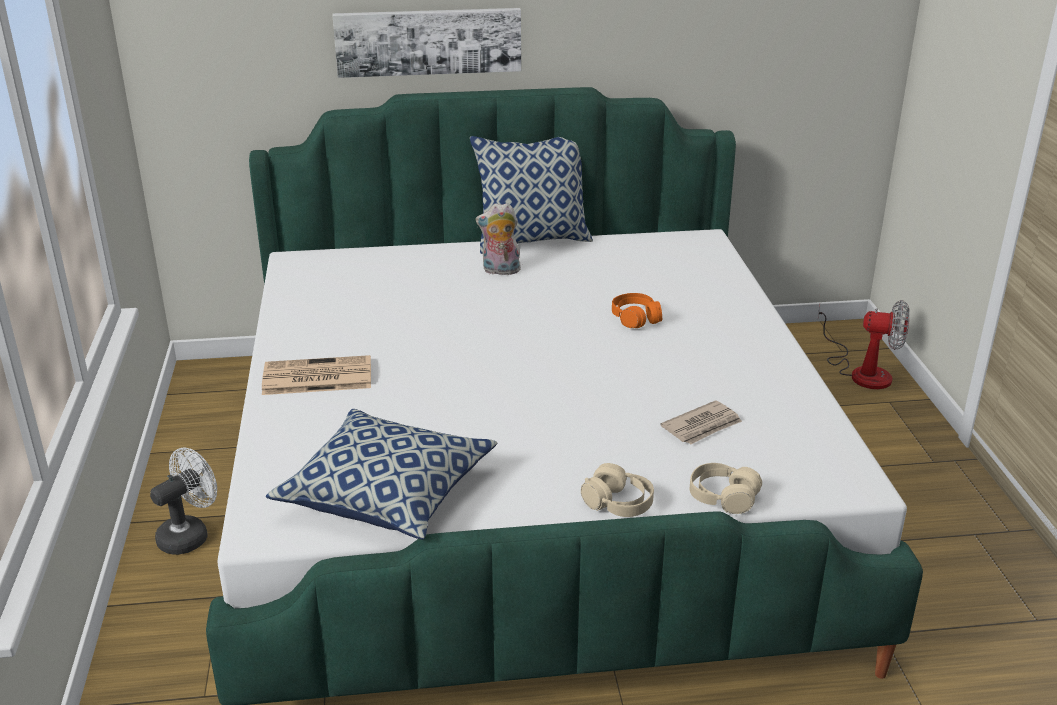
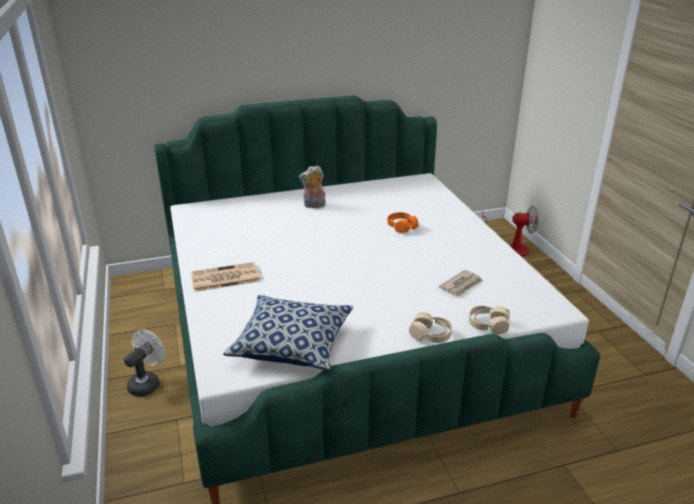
camera: 10 degrees left, 0 degrees up
(428, 41) = (259, 72): picture -> none
(533, 240) = (326, 186): pillow -> none

